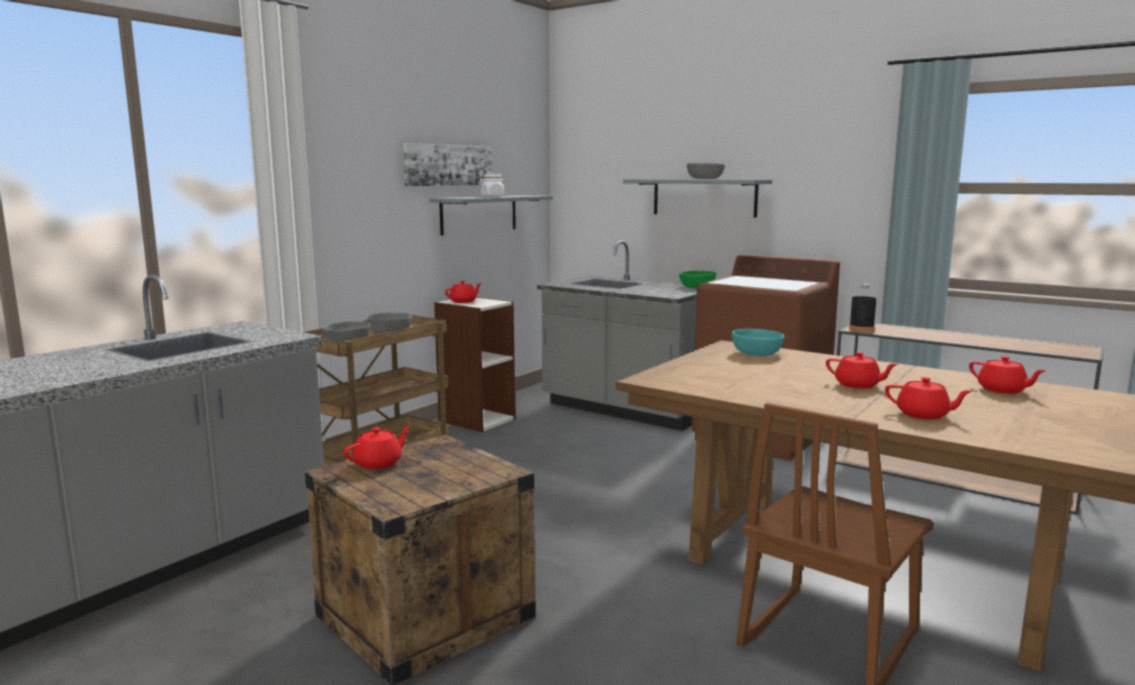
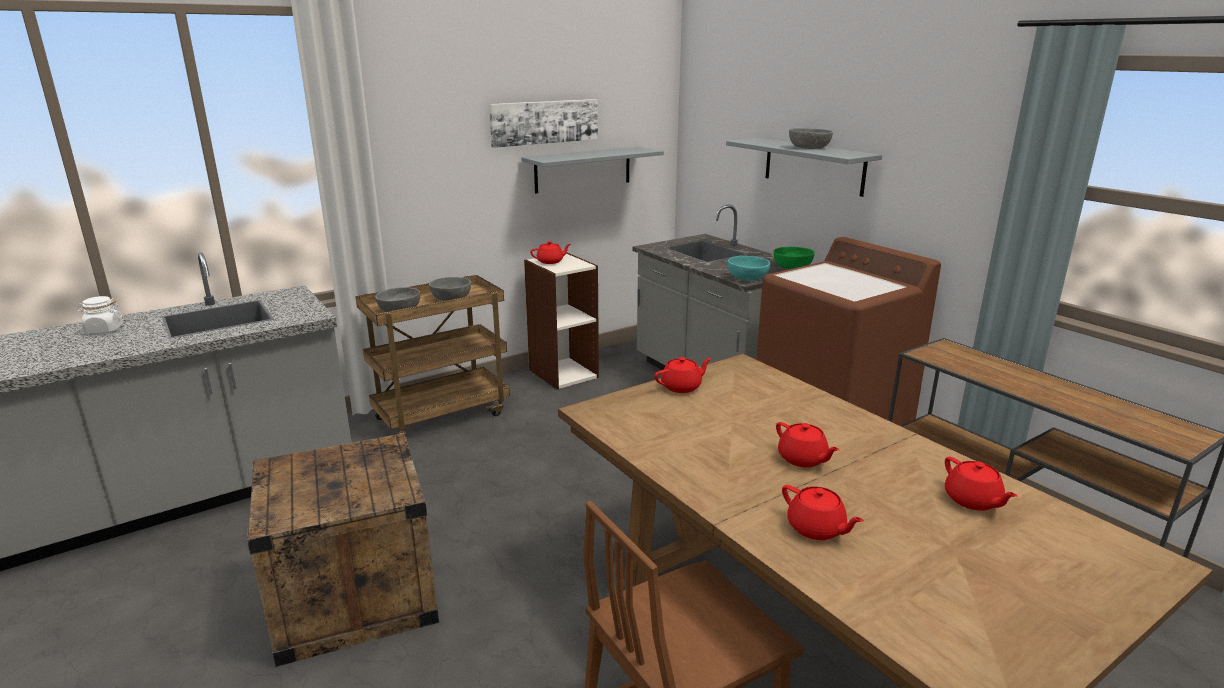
camera: 20 degrees right, 10 degrees up
(379, 463) = (315, 462): red teapot -> red teapot (682, 387)
(492, 196) = (591, 154): white jar -> white jar (104, 330)
(757, 353) = (754, 382): turquoise bowl -> turquoise bowl (748, 277)
(861, 329) = (930, 354): black bottle -> none

